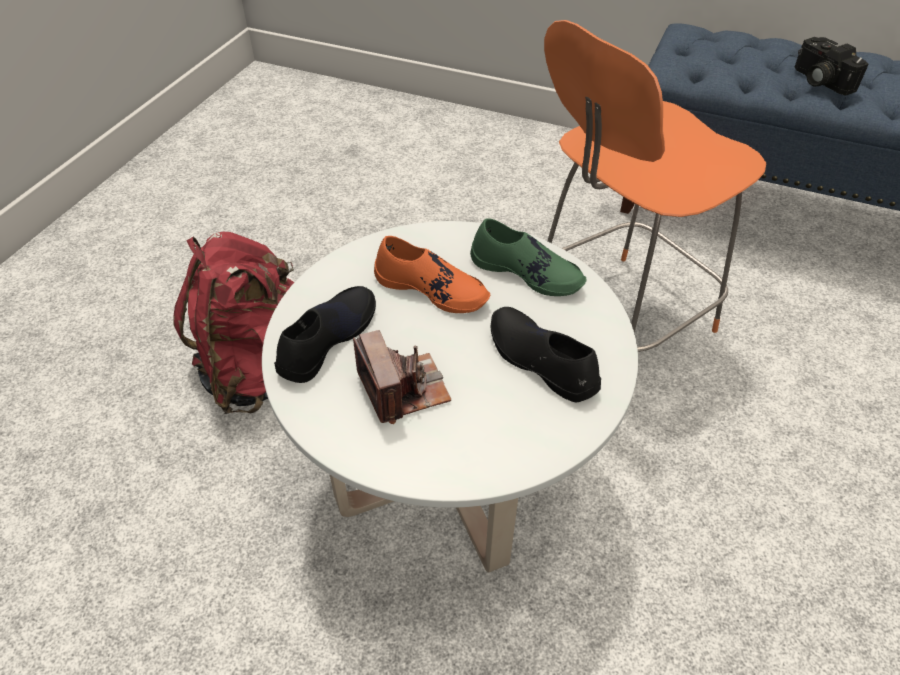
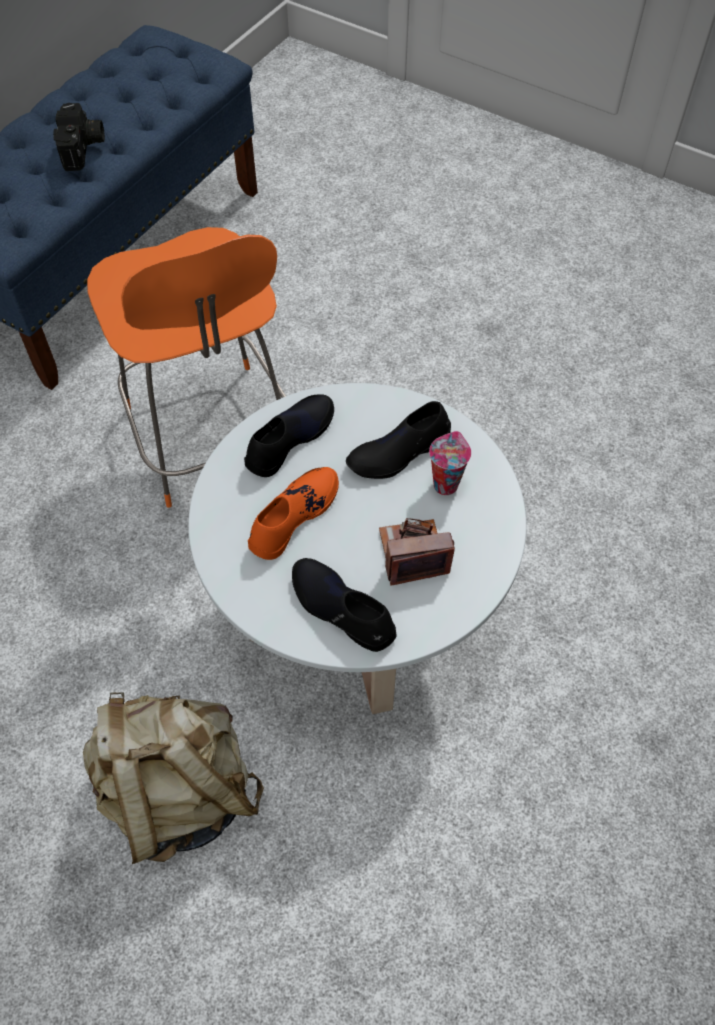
camera: 80 degrees left, 10 degrees up
(258, 369) = (178, 792): red backpack -> beige backpack
(508, 408) = (445, 483): none -> cup
(527, 272) = (289, 439): green shoe -> black shoe
(818, 81) = (83, 149): camera -> camera turned 75 degrees counterclockwise

